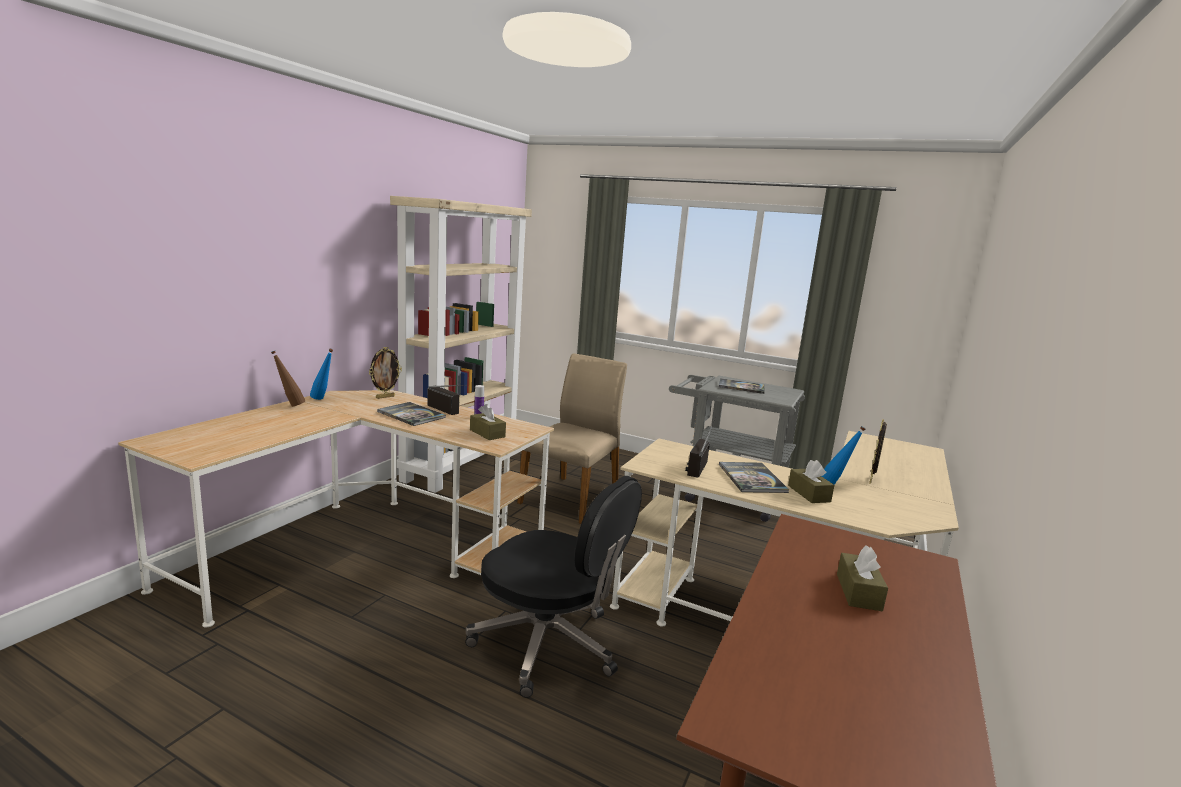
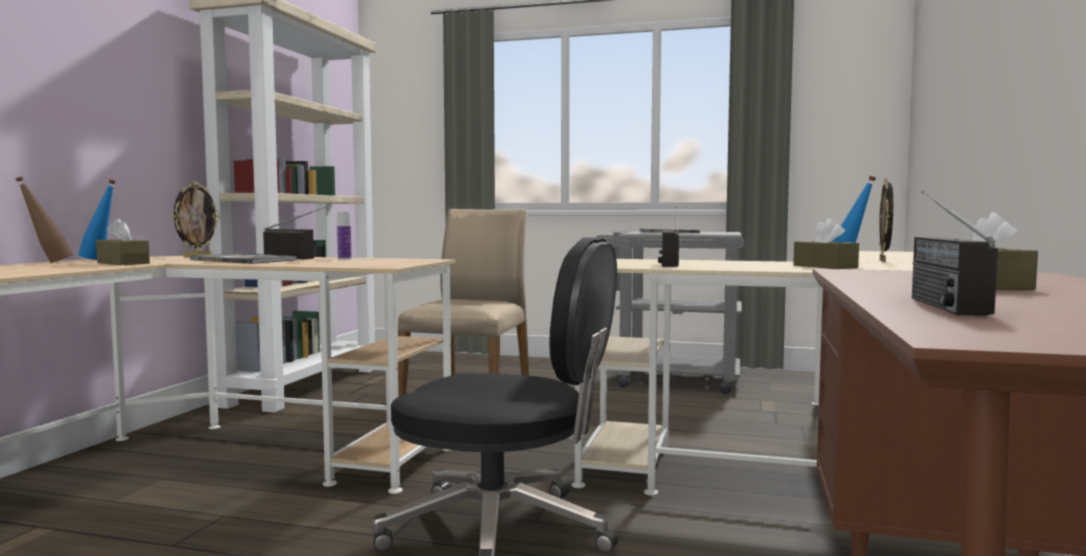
camera: 10 degrees left, 10 degrees down
(487, 433) = (365, 263): brown tissue box -> brown tissue box (123, 263)
(752, 478) = (744, 265): book -> none
(778, 633) = (932, 301): none -> radio

